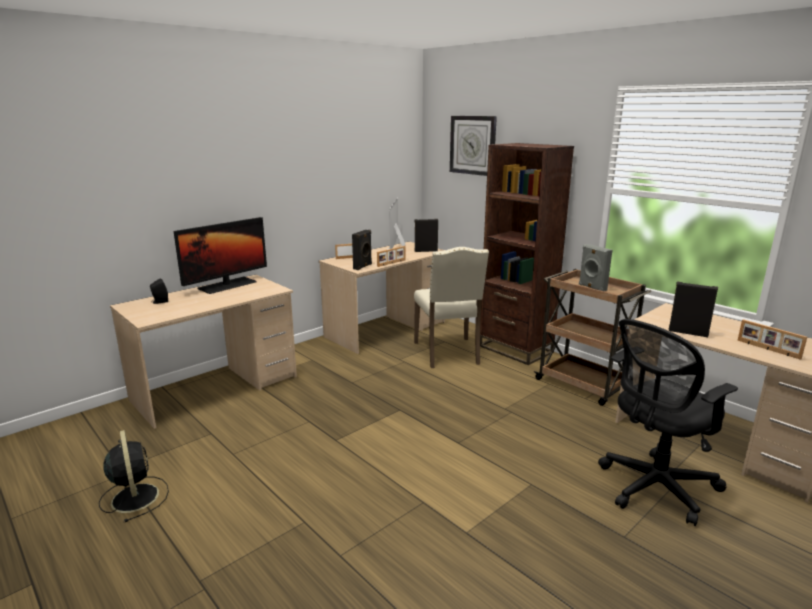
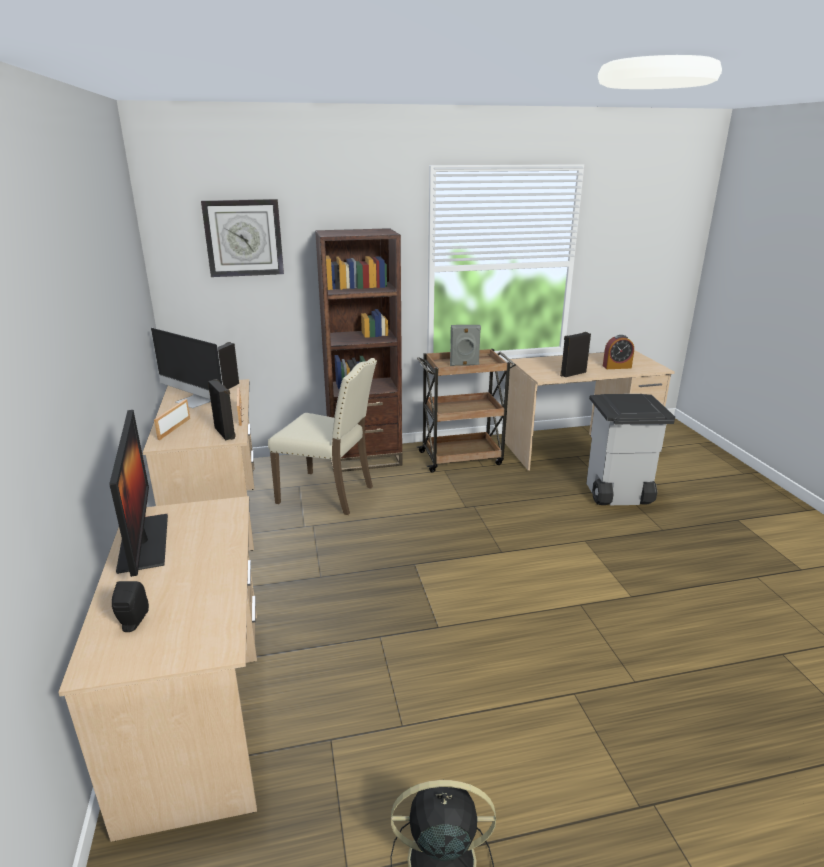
camera: 60 degrees left, 5 degrees up
(653, 488) = (616, 495): black office chair -> grey trash can
(767, 349) = (617, 367): picture frame -> alarm clock

